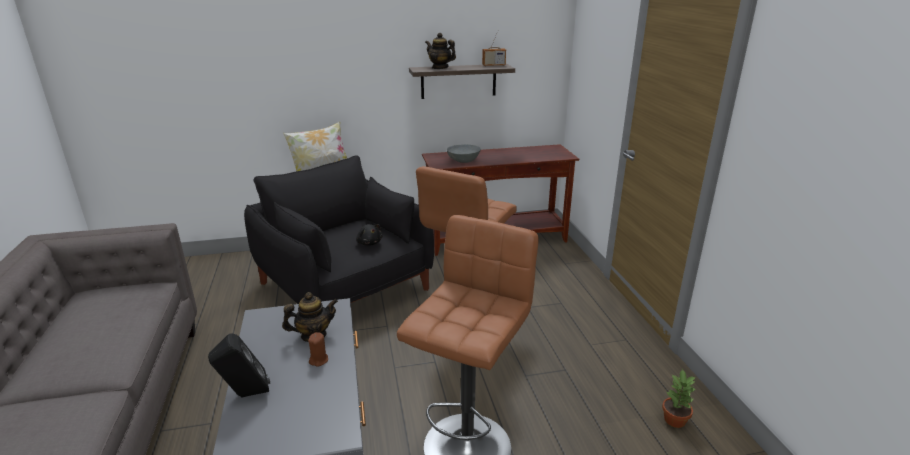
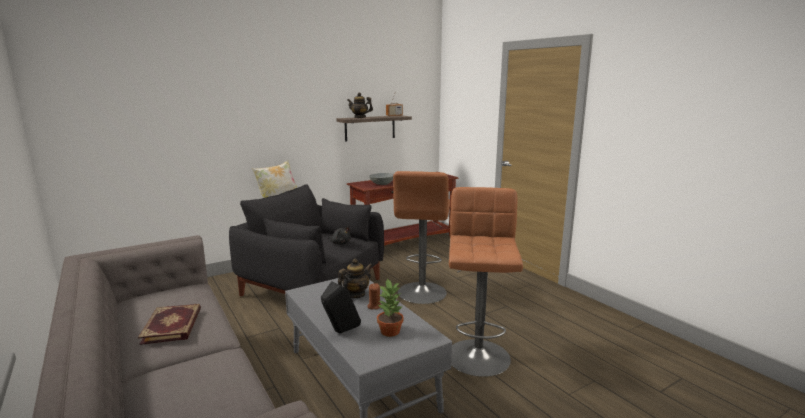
camera: 20 degrees left, 10 degrees down
(81, 344) = (173, 326): none -> book
(675, 420) = (589, 318): potted plant -> potted plant (390, 331)

